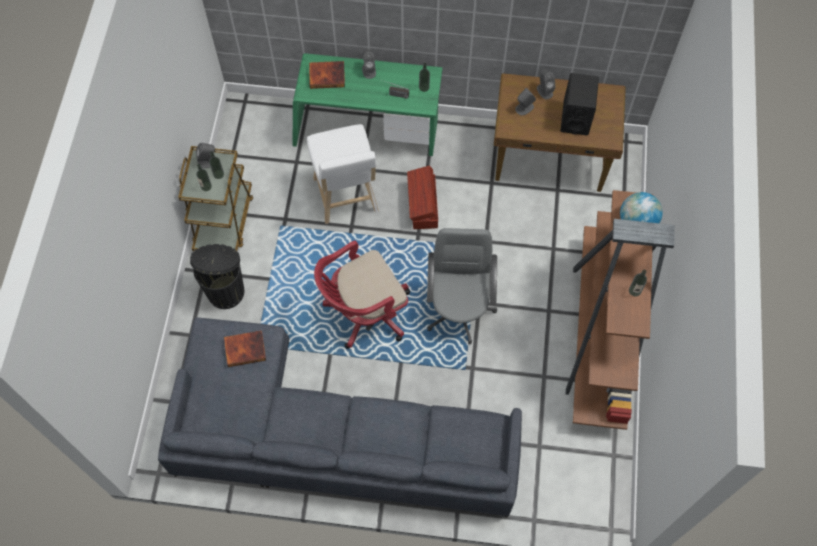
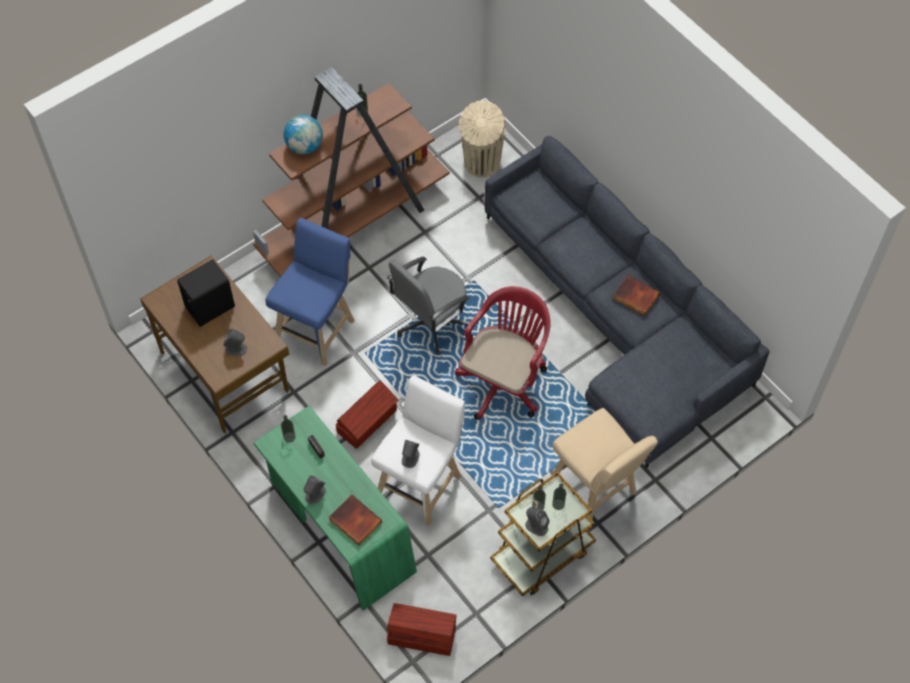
camera: 135 degrees left, 5 degrees down
(226, 291) = (595, 491): black trash can -> beige stool
(245, 348) = (634, 384): book -> book (635, 297)
(254, 118) = (421, 635): none -> brown storage box
(364, 313) = (504, 380): red office chair -> red office chair turned 75 degrees counterclockwise
(529, 235) = (317, 328): none -> blue stool
(544, 91) = (203, 348): grey speaker -> grey speaker (410, 458)
(571, 480) = (481, 164): none -> beige trash can

